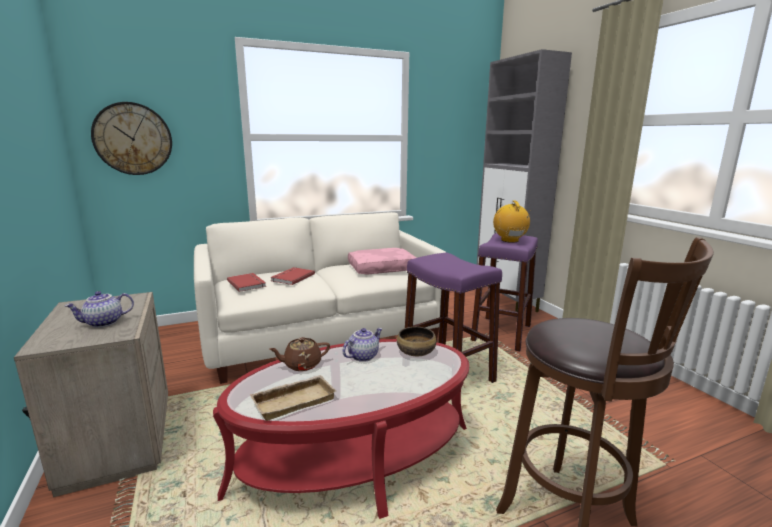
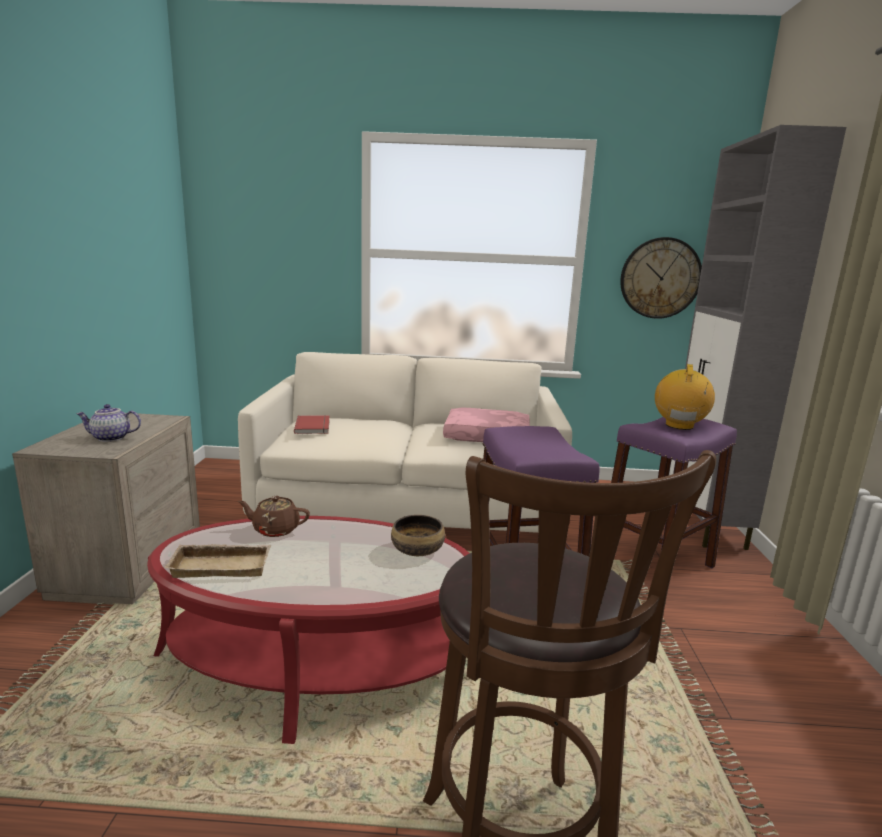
camera: 25 degrees right, 0 degrees up
(133, 139) = (246, 250): wall clock -> wall clock (660, 278)
(292, 277) = (364, 428): red book -> none
(363, 356) = (350, 538): teapot -> none

